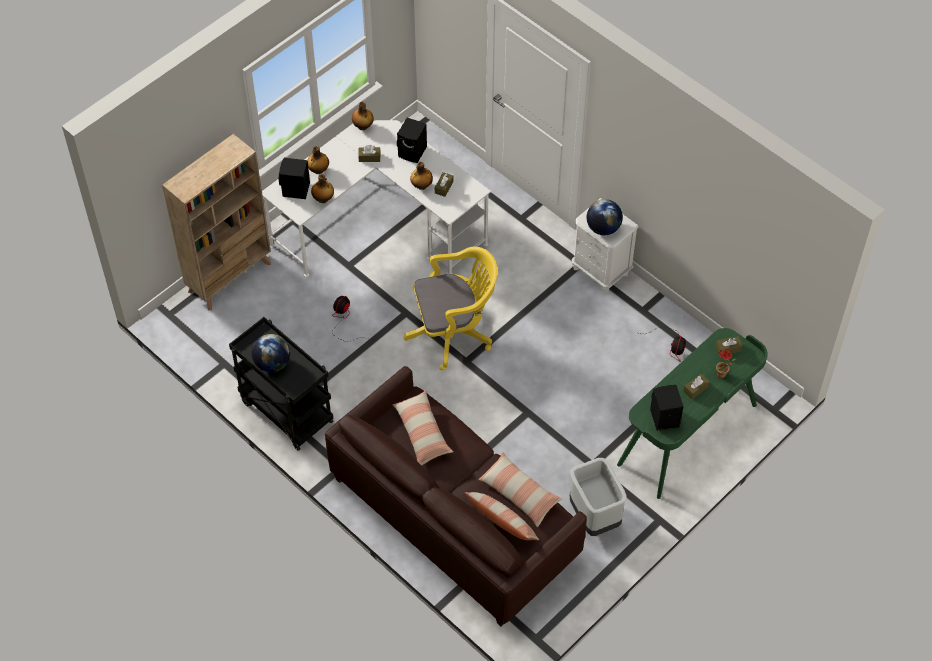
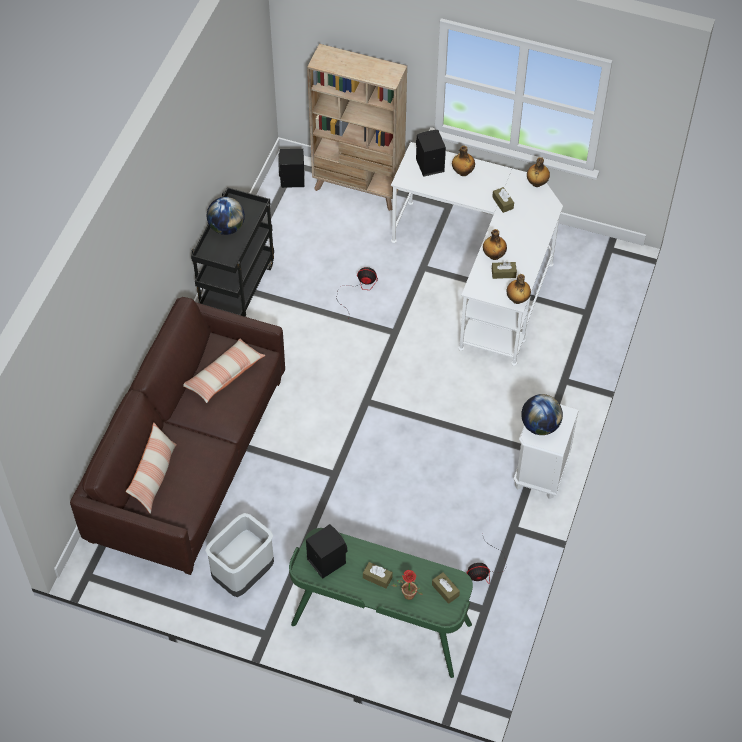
camera: 65 degrees right, 0 degrees up
(323, 199) = (431, 189): bottle -> bottle (517, 300)
(413, 152) = (531, 233): black speaker -> black speaker (292, 180)
(454, 332) = (394, 379): yellow office chair -> none
(519, 493) = (195, 478): pillow -> none

